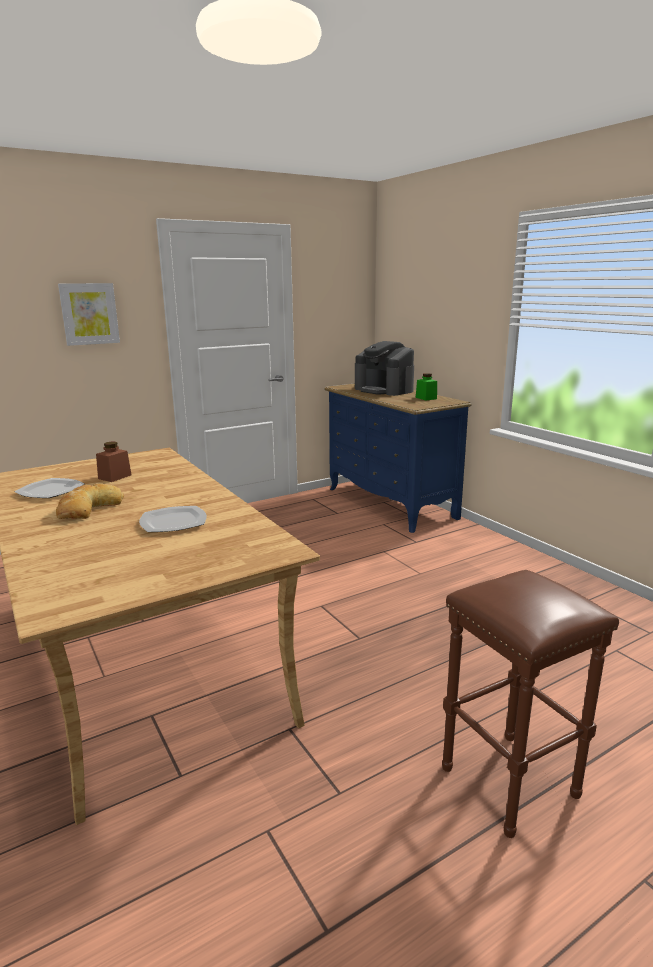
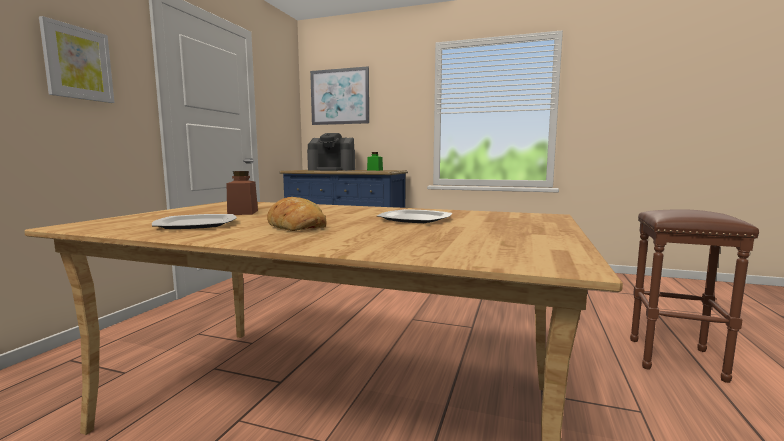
camera: 40 degrees left, 10 degrees down
(411, 289) = (340, 97): none -> picture

